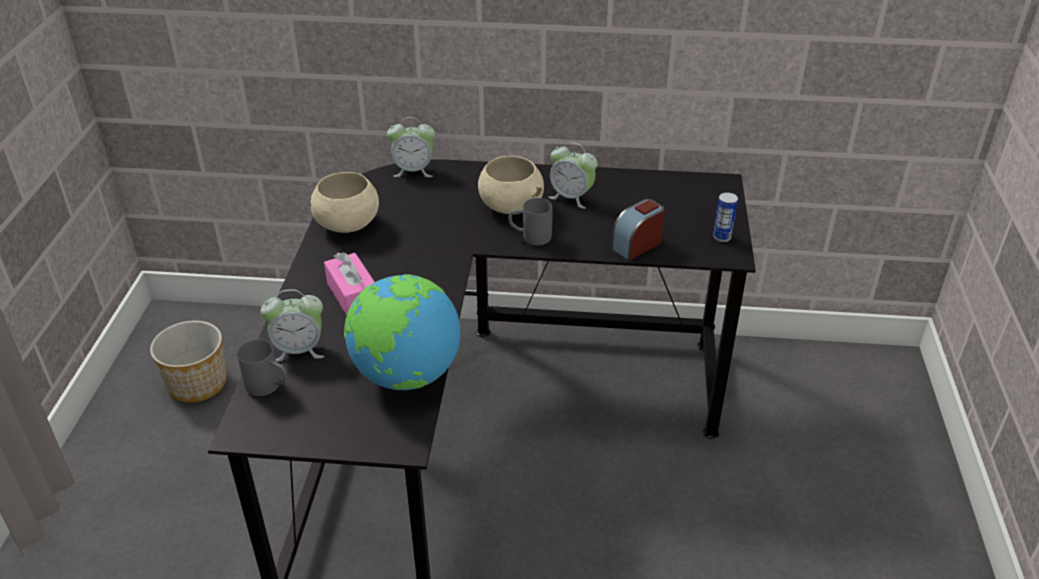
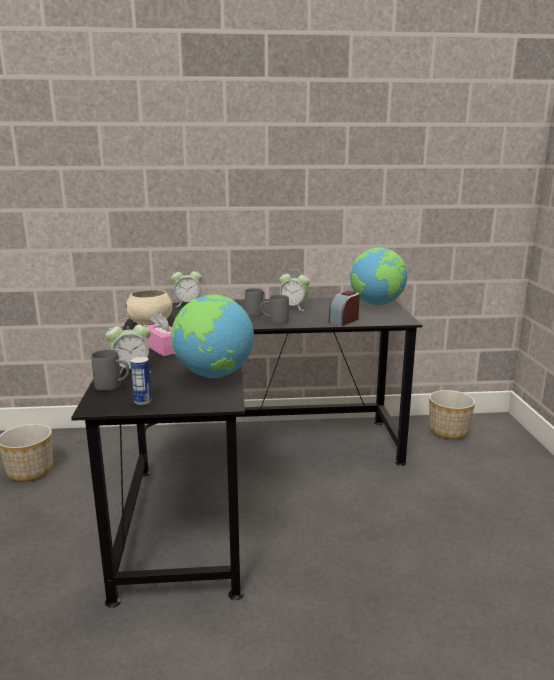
camera: 10 degrees left, 20 degrees down
(510, 207) = (256, 312): beige bowl -> grey mug
(707, 199) = (377, 304): none -> globe
(722, 237) = (394, 315): can -> can (143, 402)
(807, 378) = (449, 431): none -> planter

